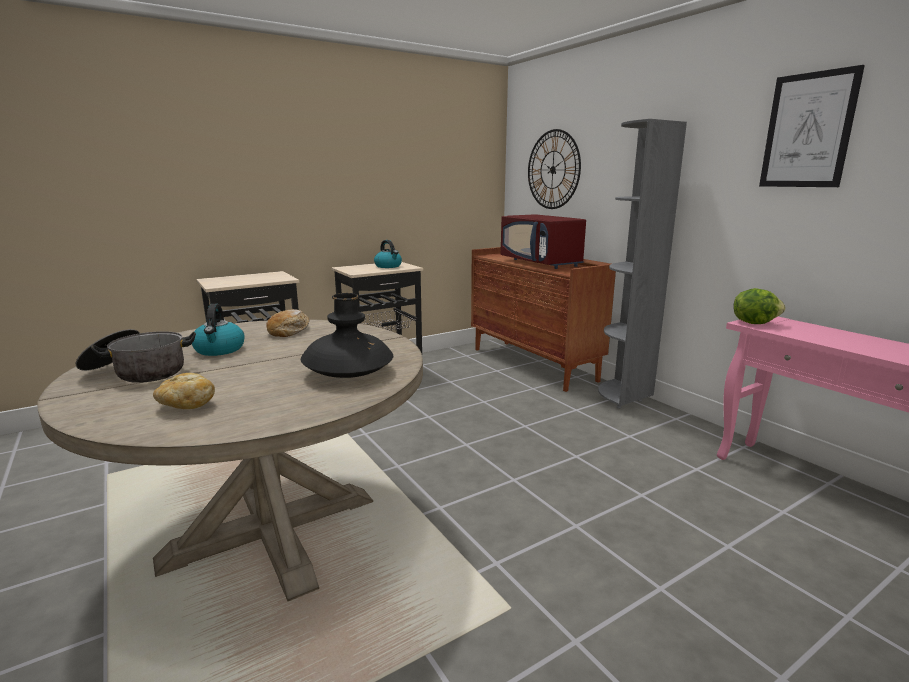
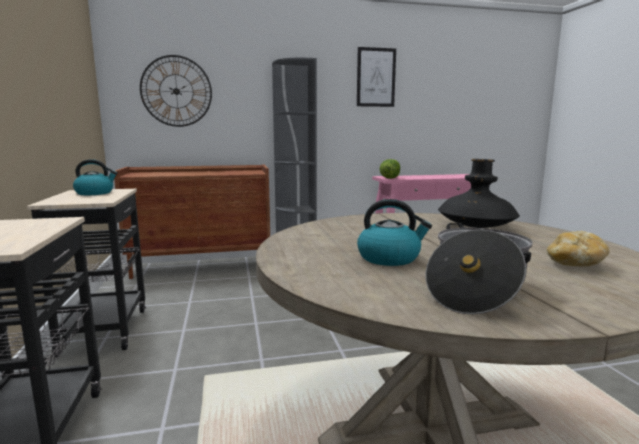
camera: 70 degrees left, 5 degrees down
(289, 331) = (327, 236): bread -> none
(540, 263) = (201, 173): red microwave -> none

